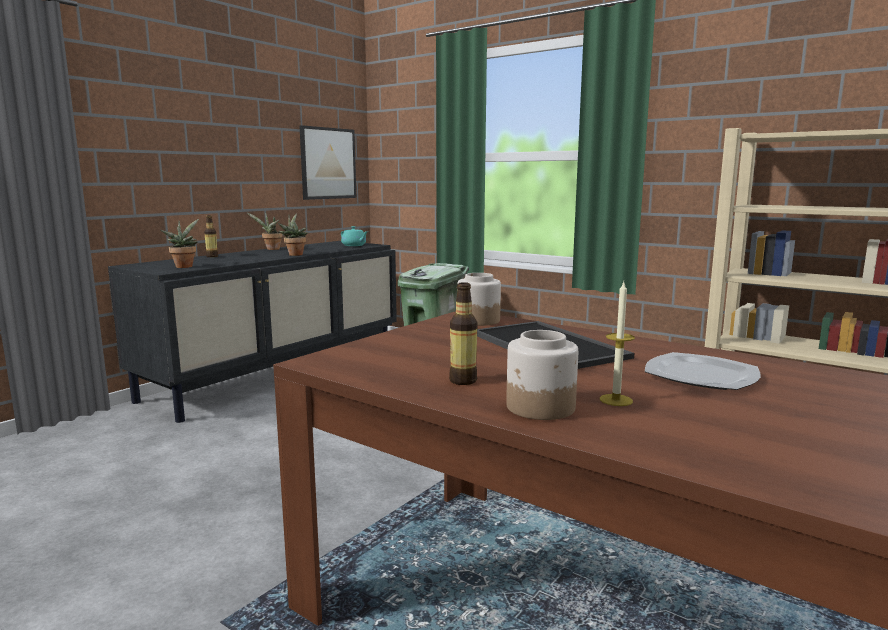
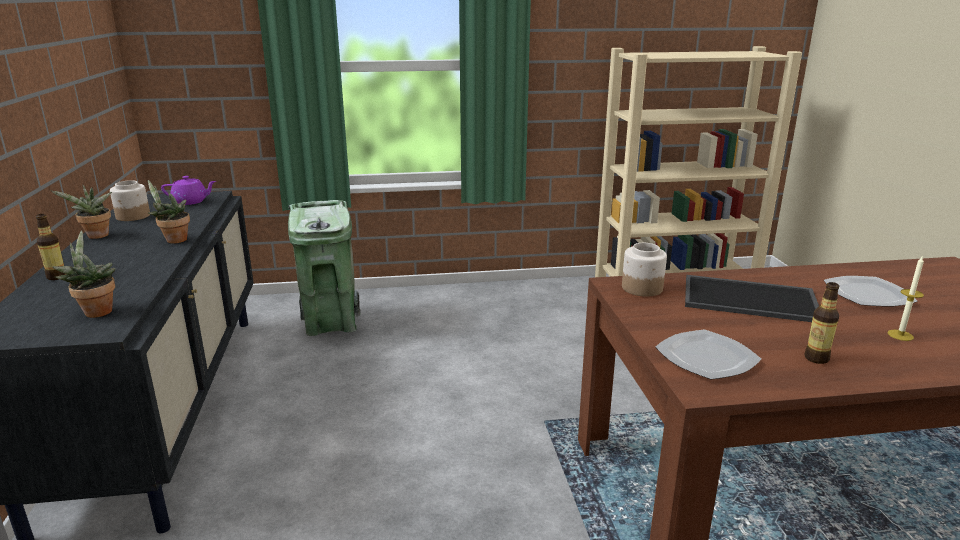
camera: 45 degrees left, 10 degrees up
(328, 163) = (98, 86): picture -> none
(354, 245) = (191, 201): turquoise teapot -> purple teapot
(381, 354) = (708, 357): none -> plate
(540, 407) = (900, 360): jar -> jar (133, 216)

